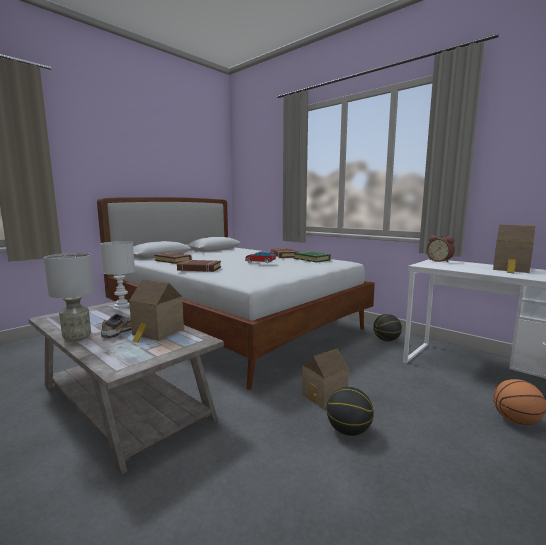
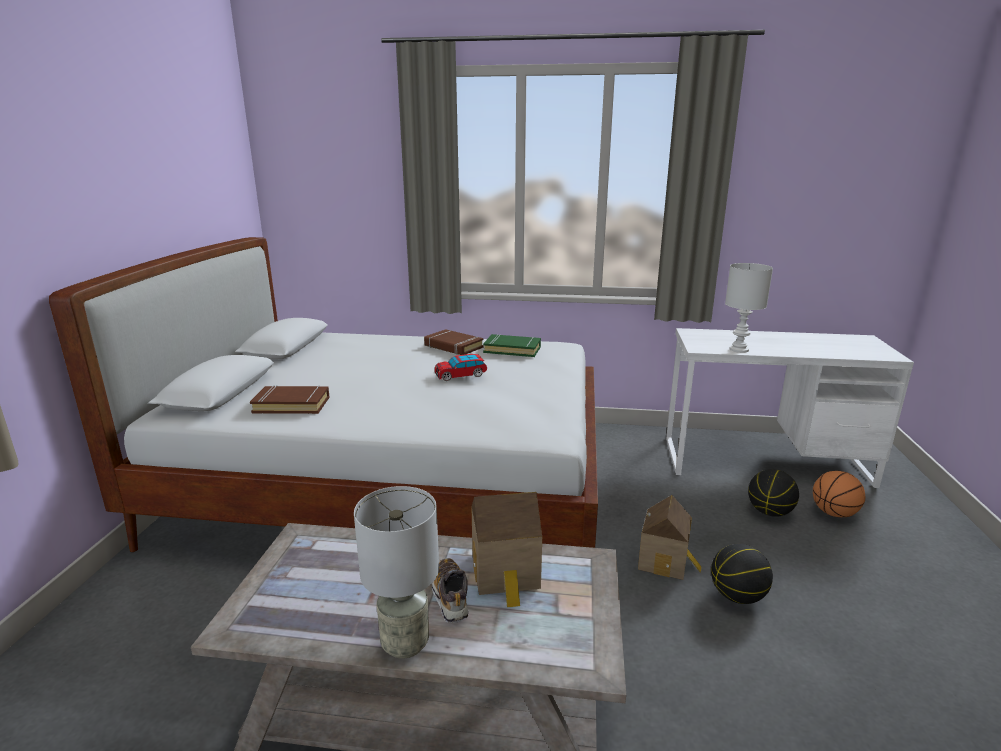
camera: 35 degrees left, 10 degrees up
(122, 305) = (324, 537): white table lamp -> white table lamp (739, 349)
(199, 269) = (402, 420): brown book -> none
(386, 340) = (623, 445): basketball -> basketball (769, 512)
(440, 261) = (696, 333): alarm clock -> none
(511, 269) = (784, 339): toy house -> none

